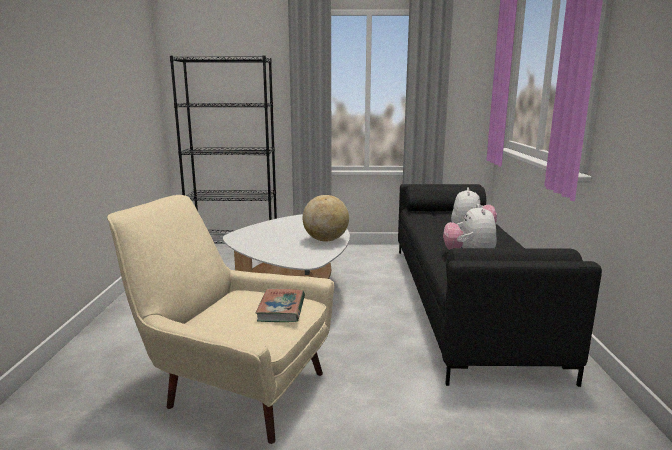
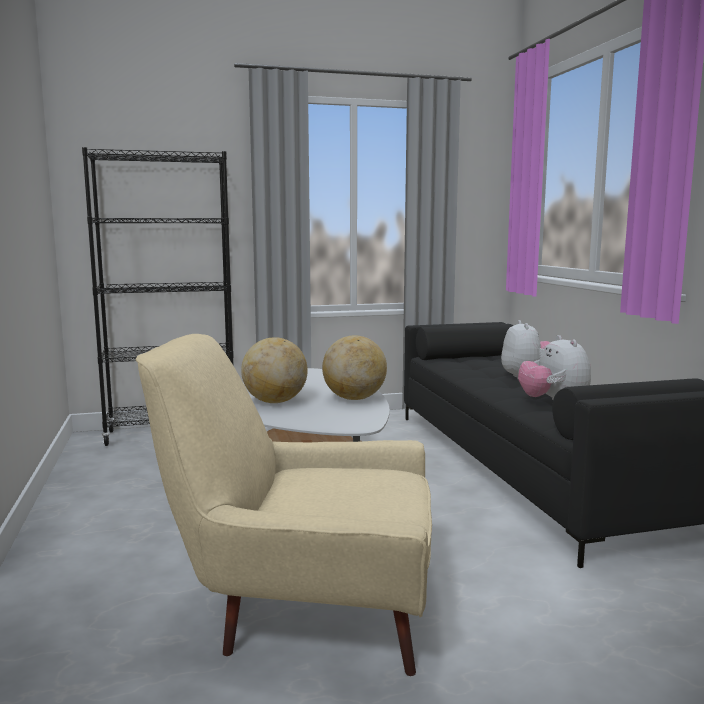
camera: 15 degrees left, 5 degrees down
(270, 238) = (275, 402): none -> globe
(281, 309) = (380, 484): book -> none

